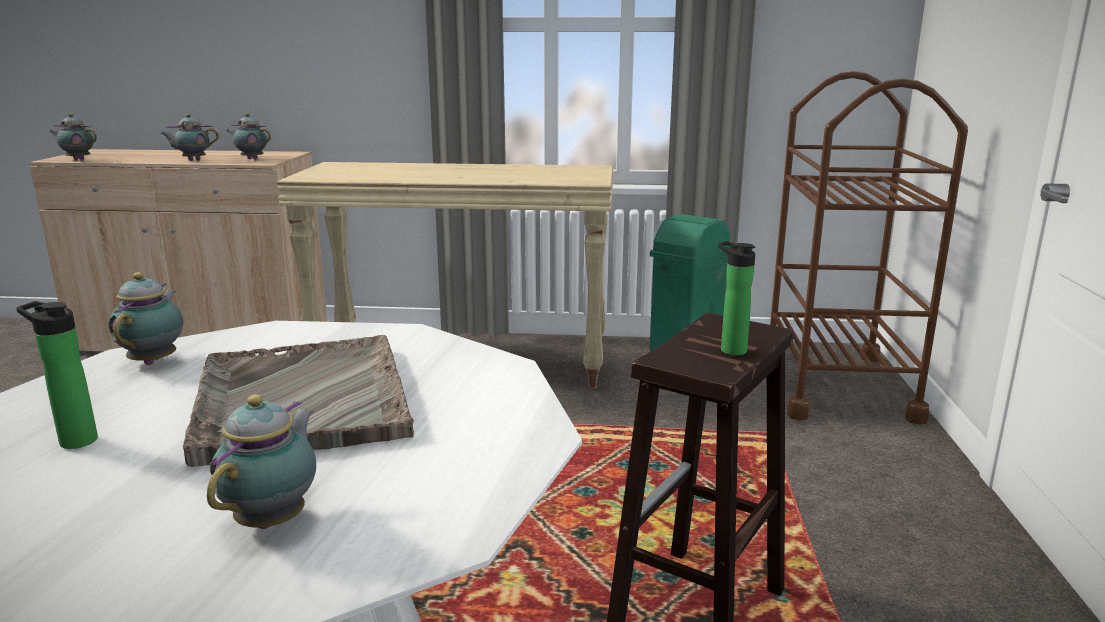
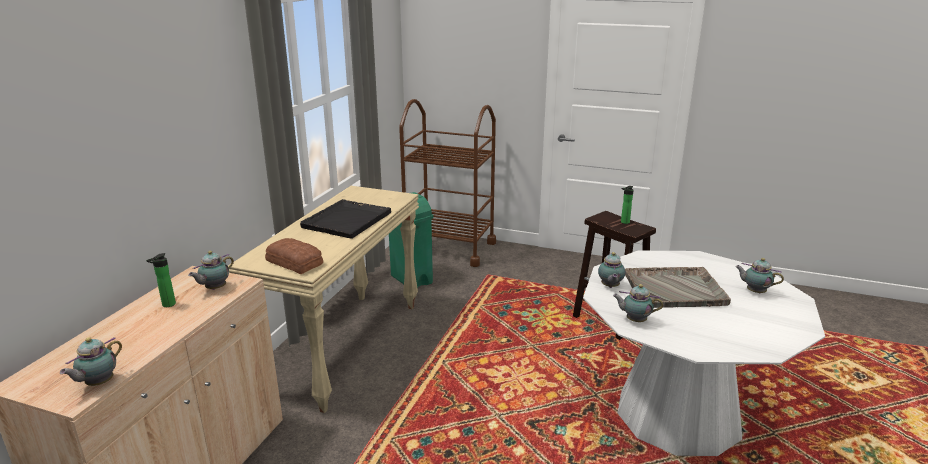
camera: 75 degrees left, 5 degrees up
(74, 440) = (713, 328): bottle -> bottle (167, 305)
(192, 160) = (189, 315): teapot -> teapot (610, 286)
(331, 172) = (295, 262): none -> bread
(472, 173) = (346, 220): none -> black tray

